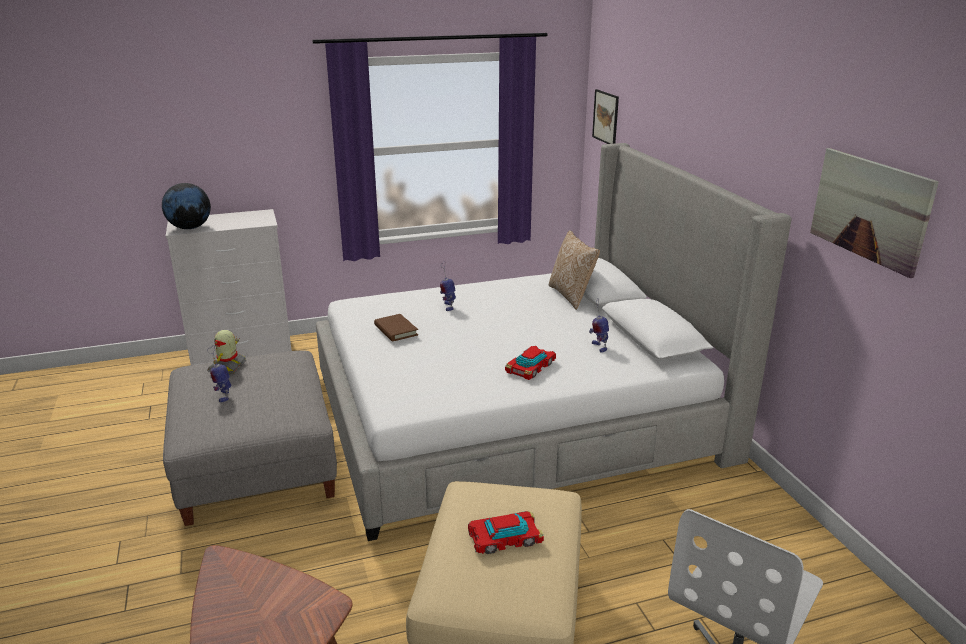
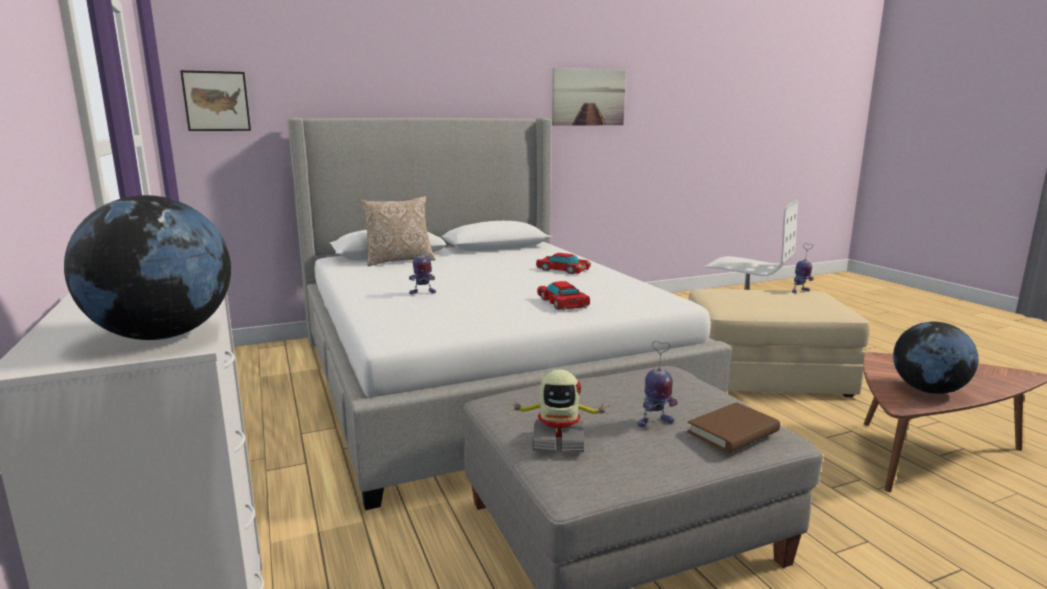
camera: 95 degrees left, 10 degrees down
(235, 596) = (928, 390): none -> globe
(396, 330) = (494, 307): brown book -> brown book (733, 432)
(504, 538) = (768, 298): toy car -> toy car (562, 302)
(598, 347) = (516, 256): toy robot -> toy robot (800, 291)

